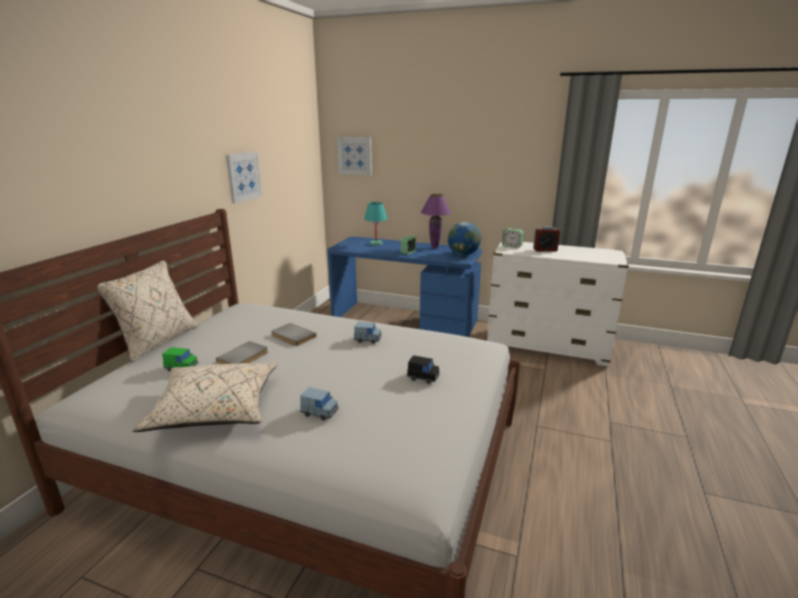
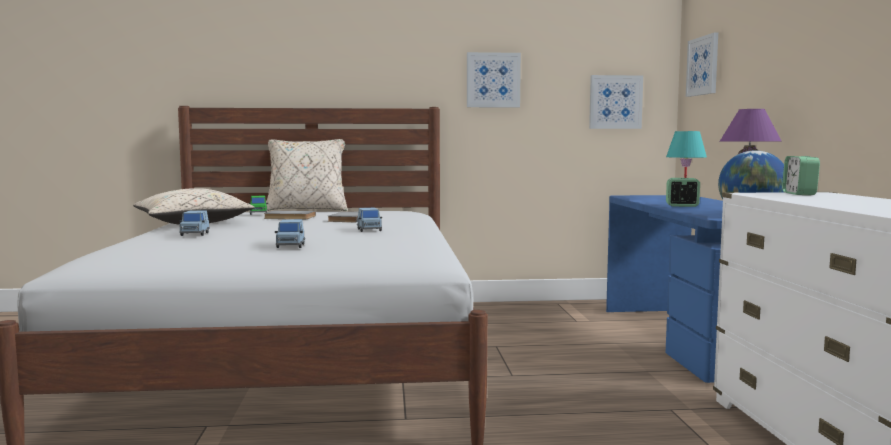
camera: 65 degrees right, 15 degrees down
(300, 180) = (615, 102): none -> picture
(423, 377) = (290, 246): black toy car -> blue toy car
(545, 250) = (837, 200): alarm clock -> none

